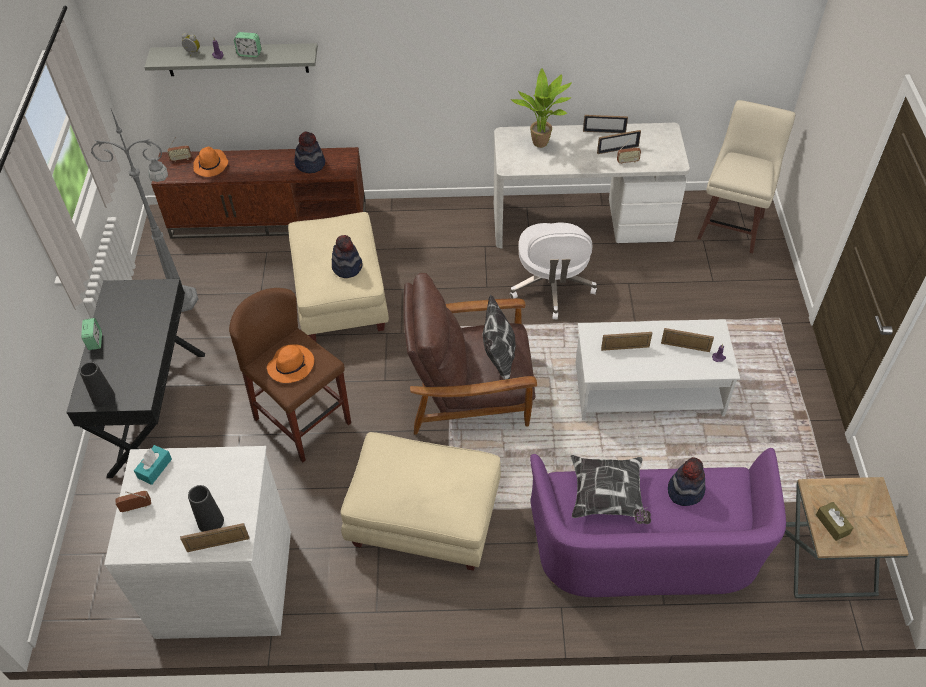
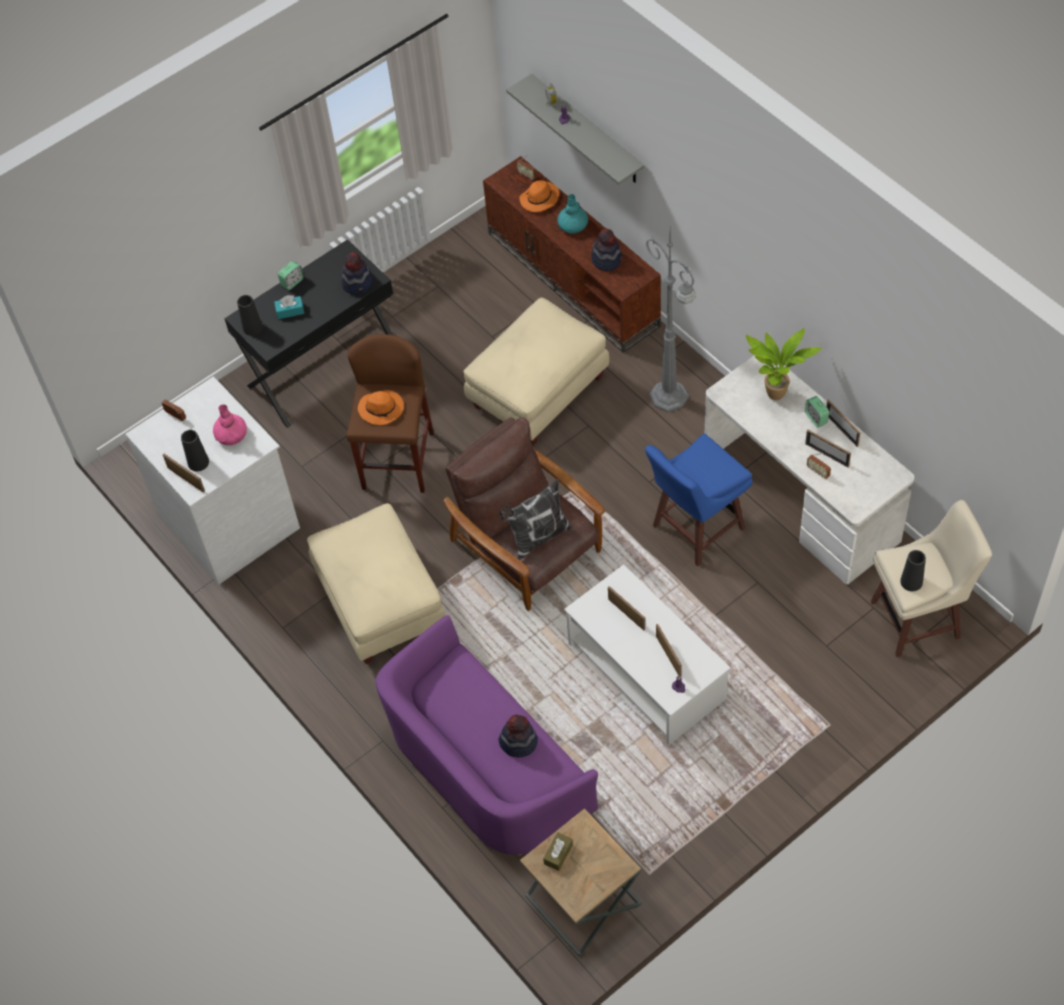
camera: 55 degrees right, 5 degrees up
(155, 468) = (210, 401): turquoise tissue box -> turquoise tissue box (290, 311)
(182, 299) = (437, 294): grey floor lamp -> grey floor lamp (670, 397)
(212, 475) = (231, 435): none -> pink vase
(249, 53) = (586, 135): alarm clock -> alarm clock (816, 418)
(257, 163) = (572, 225): none -> turquoise vase
(347, 267) = (528, 370): hat -> hat (358, 283)
(552, 287) = (696, 528): white office chair -> blue stool
(608, 497) = (466, 694): pillow -> none
(753, 177) = (911, 582): none -> black vase

